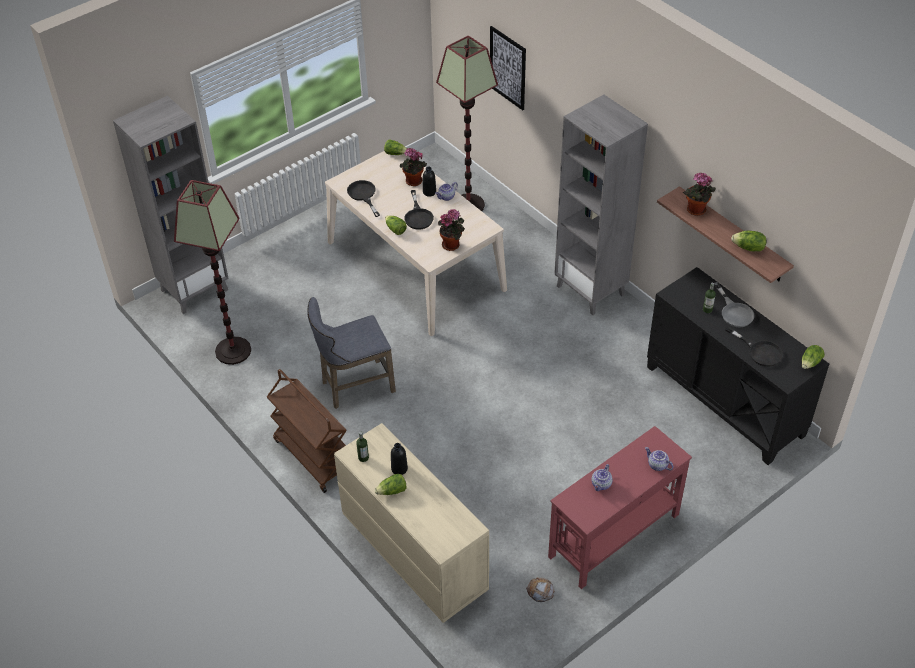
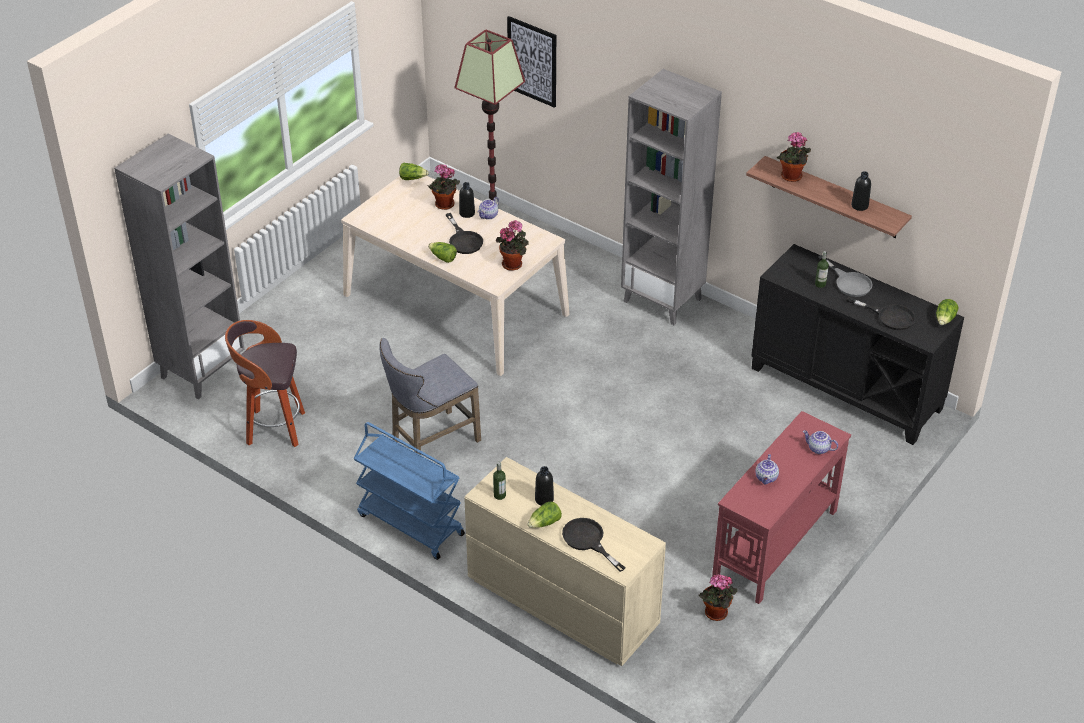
camera: 15 degrees left, 5 degrees down
(233, 350) = (273, 428): floor lamp -> stool
(312, 456) = (410, 524): brown cart -> blue cart
(363, 195) = (392, 227): black frying pan -> black frying pan (588, 541)
(540, 591) = (715, 614): bread -> potted plant
(748, 248) = (859, 205): lettuce -> black bottle

